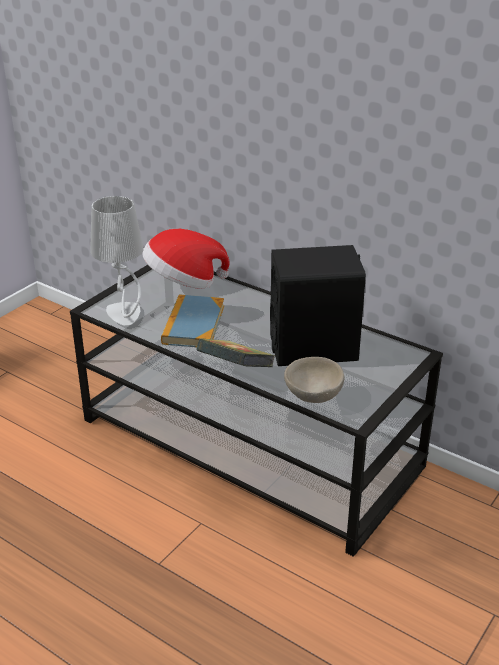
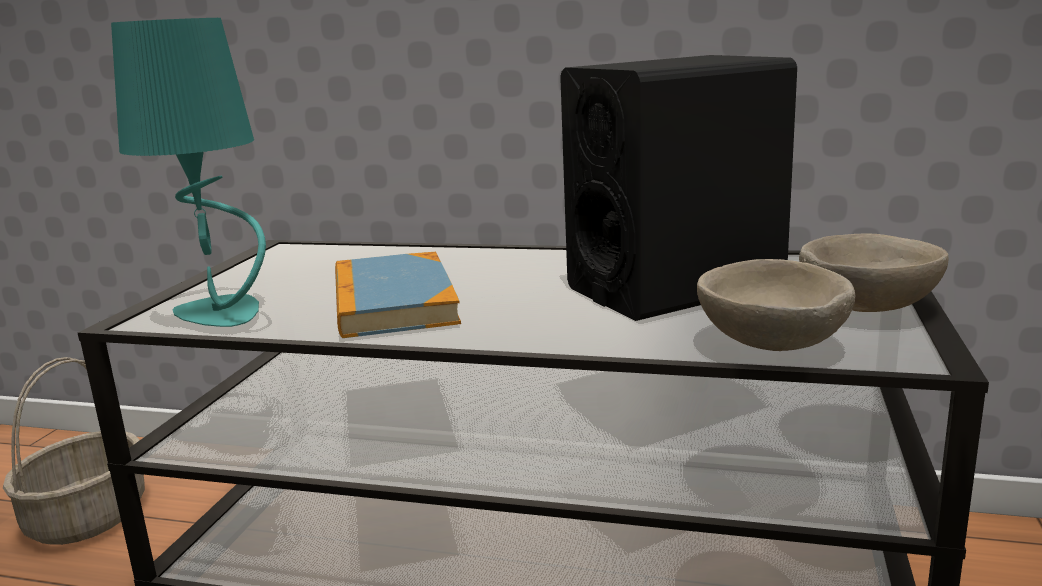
camera: 20 degrees left, 15 degrees down
(71, 364) = (88, 517): none -> basket
(124, 315) = (222, 315): grey table lamp -> turquoise table lamp
(183, 282) = (329, 259): hat -> none
(235, 371) = (553, 344): book -> none
(376, 385) = (868, 306): none -> beige bowl

